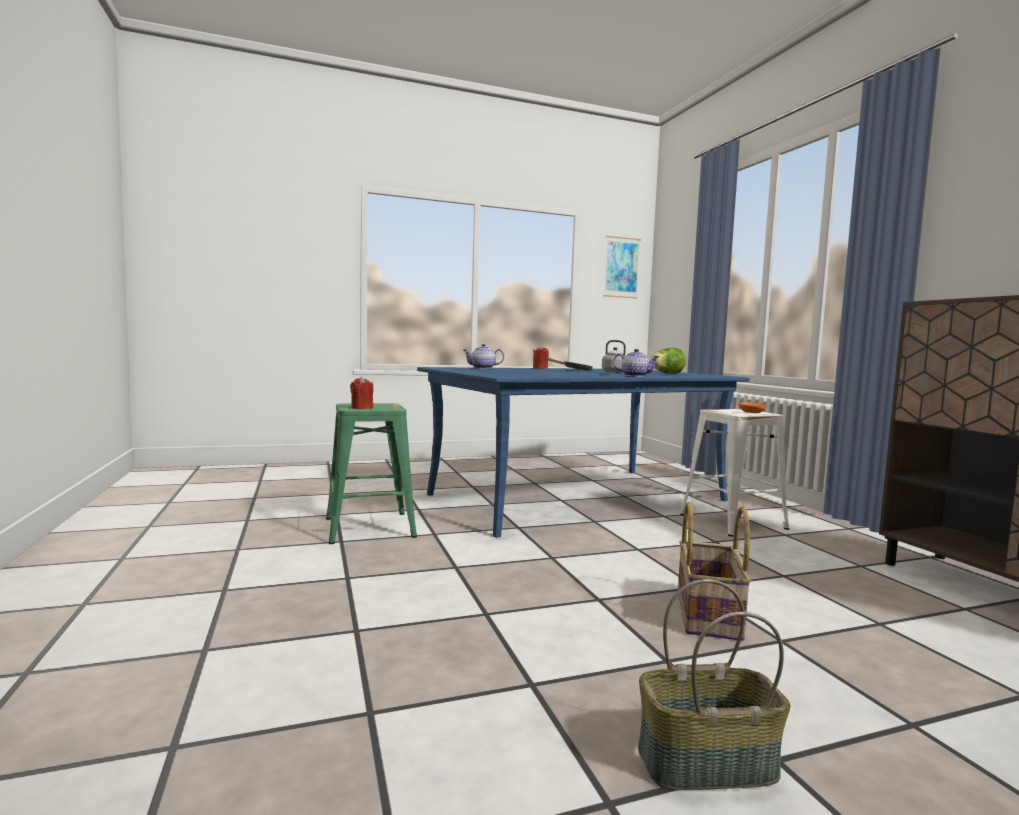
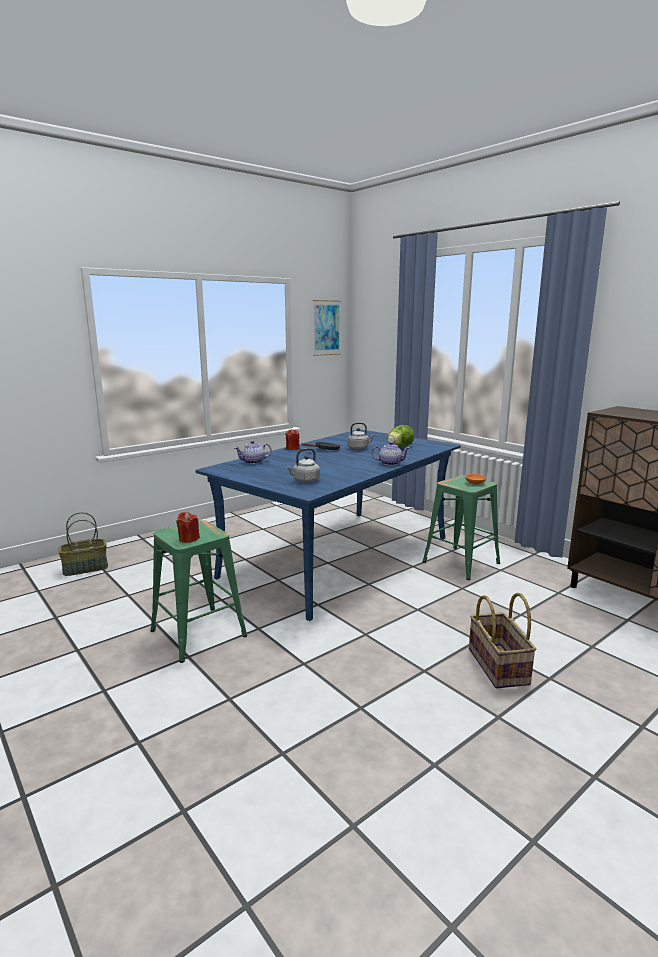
camera: 20 degrees left, 10 degrees up
(514, 374) = (305, 481): none -> grey kettle
(706, 764) = (564, 793): basket -> basket (85, 569)
(733, 521) = (461, 562): white stool -> green stool

